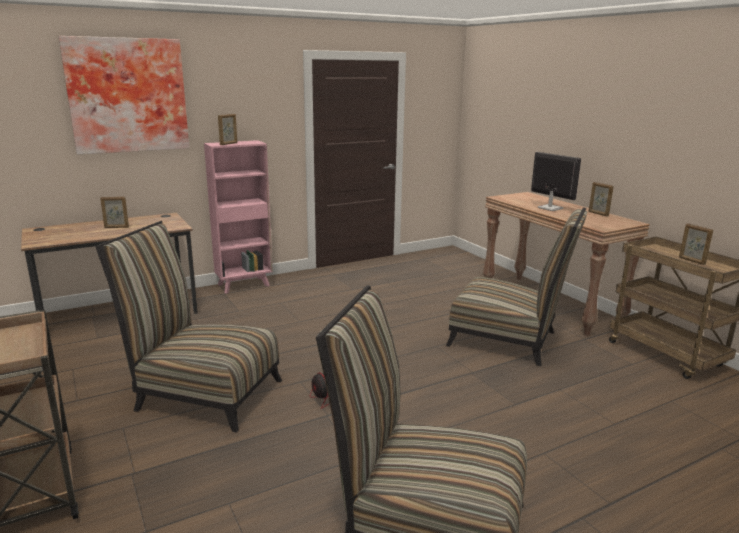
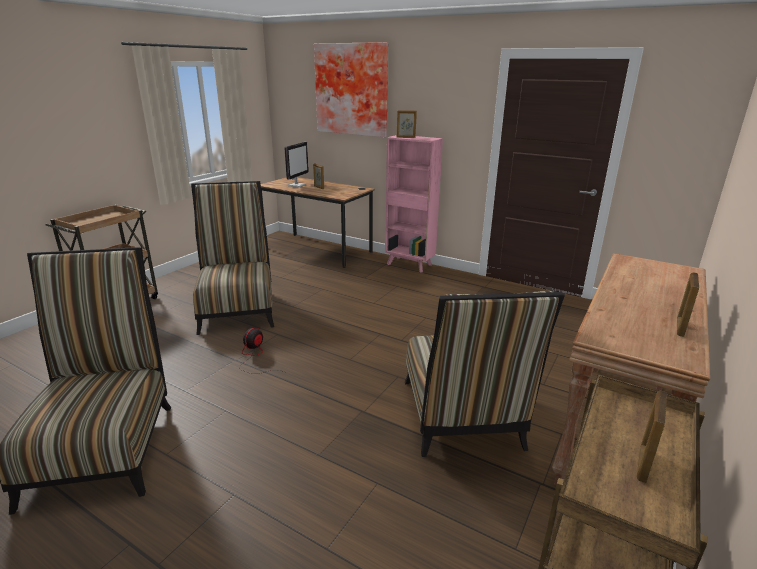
camera: 60 degrees right, 5 degrees up
(549, 208) = (636, 292): monitor -> monitor (296, 185)

